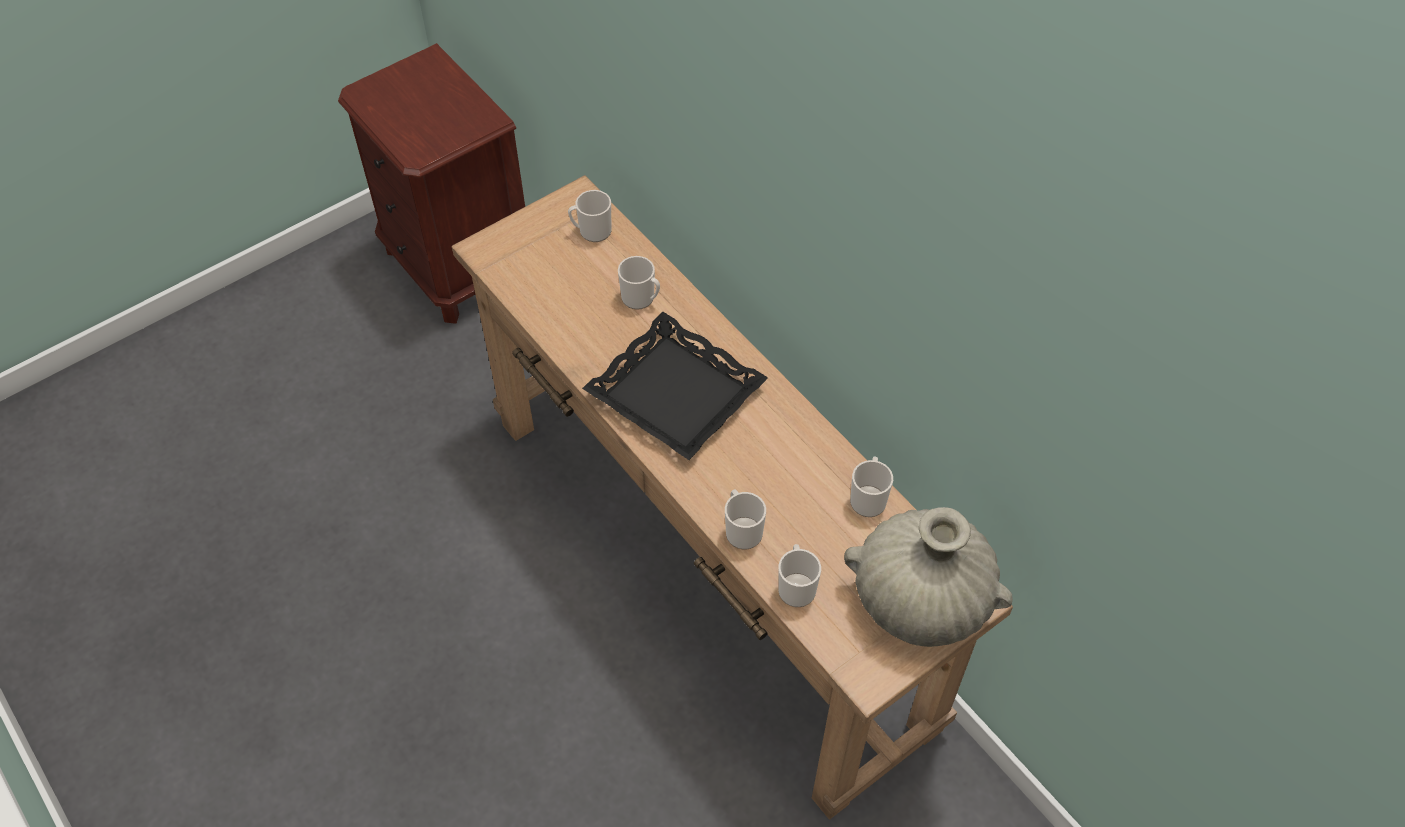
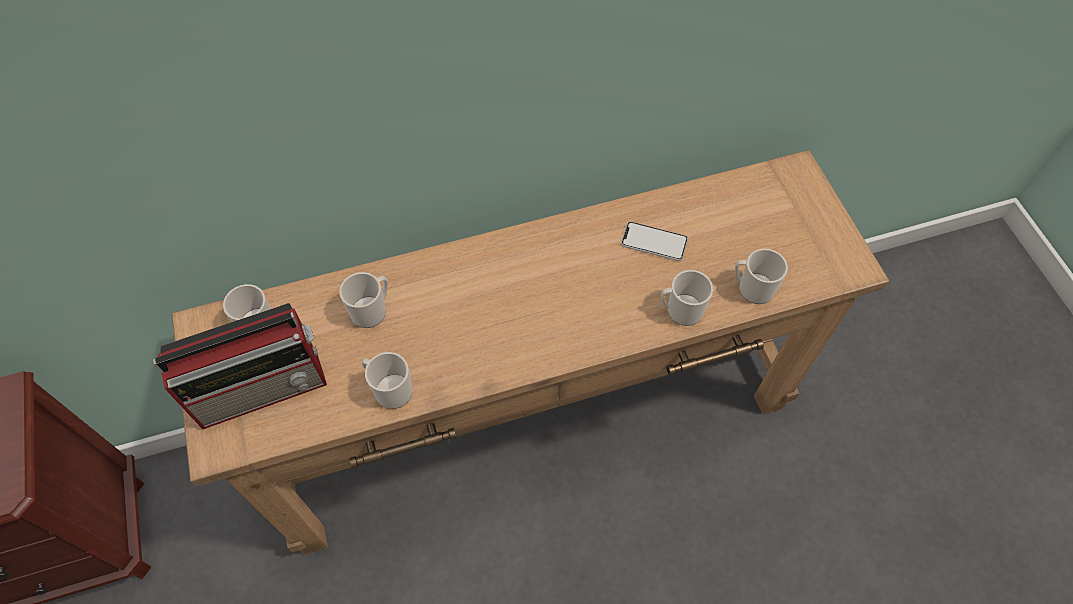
camera: 70 degrees left, 5 degrees up
(542, 257) = (264, 388): none -> radio
(674, 394) = (505, 317): black tray -> none
(813, 488) = (654, 242): none -> phone
(868, 498) = (678, 206): mug -> mug (390, 389)
(921, 599) = (788, 205): beige vase -> none

